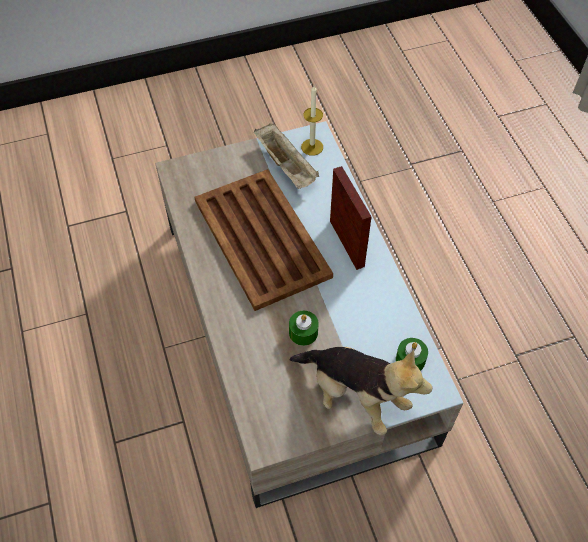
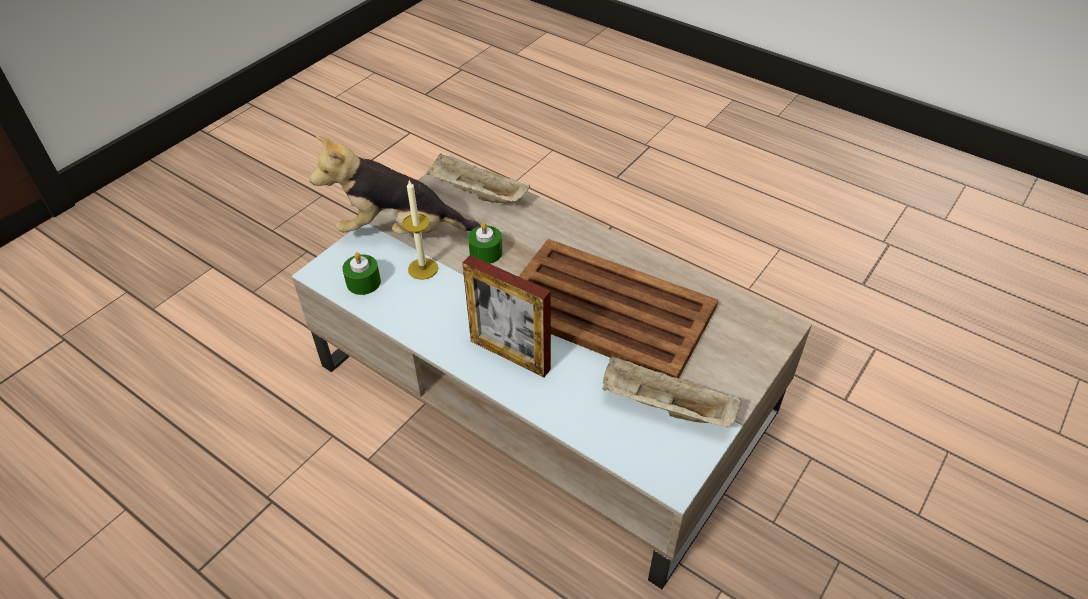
camera: 145 degrees right, 10 degrees down
(265, 401) = (476, 193): none -> beige tray
(312, 147) = (660, 455): candle -> candle (423, 268)

